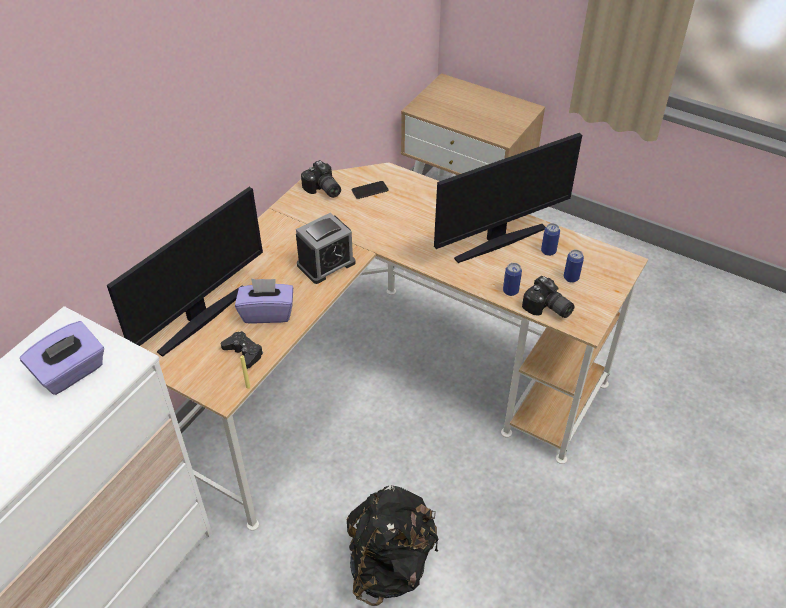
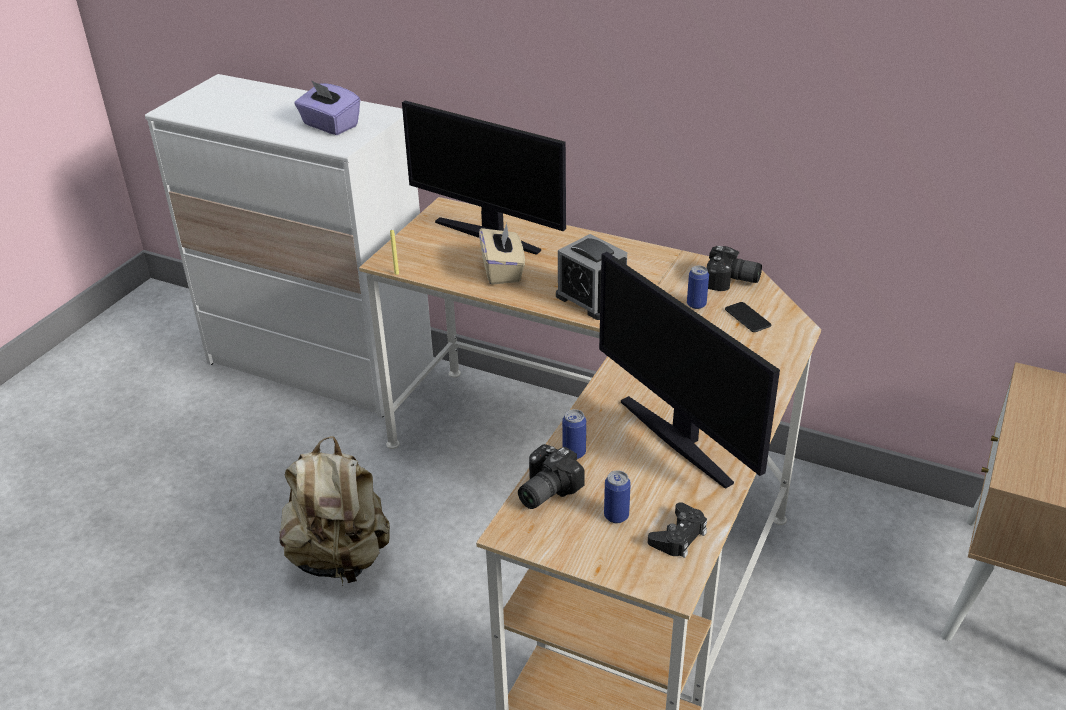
camera: 85 degrees right, 10 degrees down
(244, 352) = (443, 265): black game controller -> black game controller (678, 536)
(267, 313) = (502, 271): purple tissue box -> beige tissue box
(322, 190) = (731, 282): camera -> camera turned 120 degrees counterclockwise
(390, 565) = (340, 558): black backpack -> beige backpack
(548, 251) = (671, 491): can -> can (696, 304)

